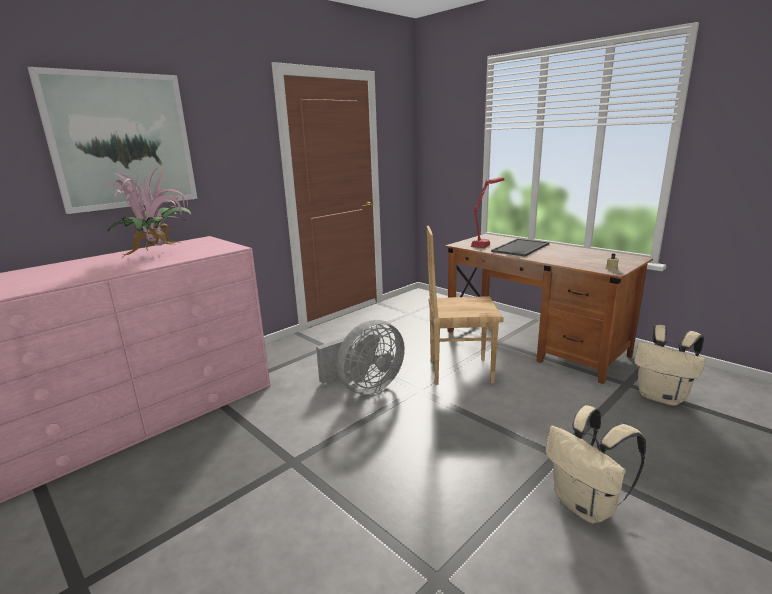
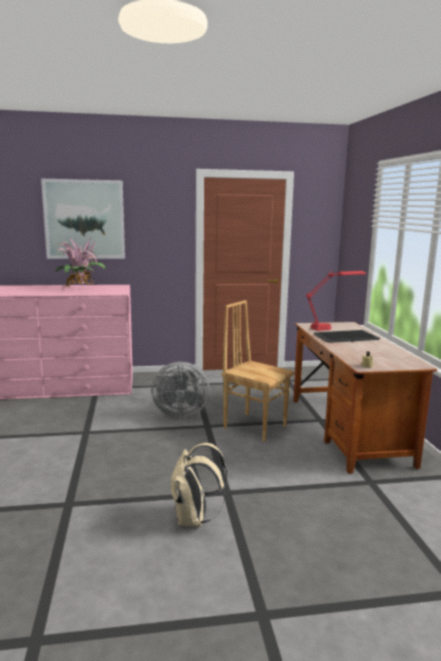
camera: 35 degrees right, 5 degrees down
(662, 397) = (383, 501): beige backpack -> none

